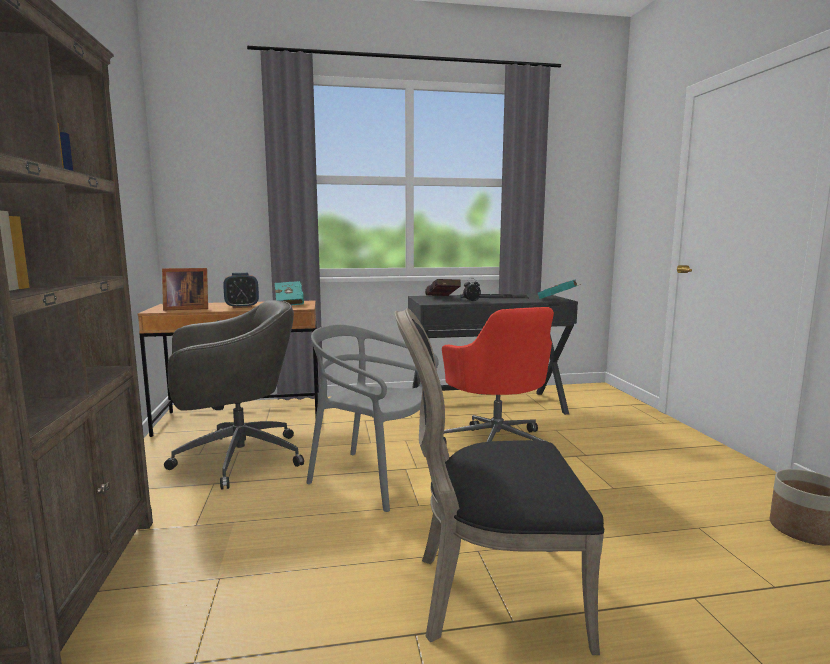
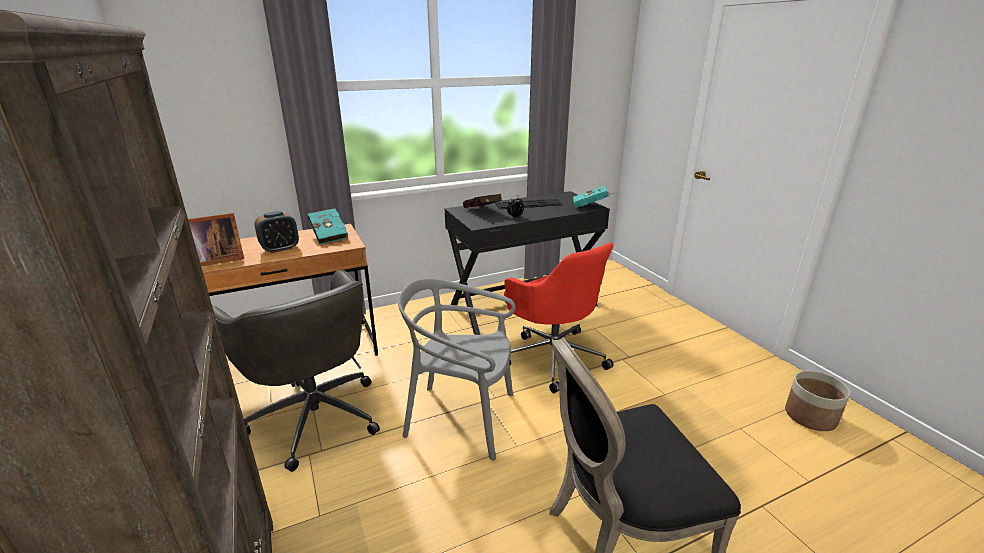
camera: 15 degrees left, 15 degrees up
(235, 459) = (314, 415): grey office chair -> grey office chair turned 90 degrees clockwise

